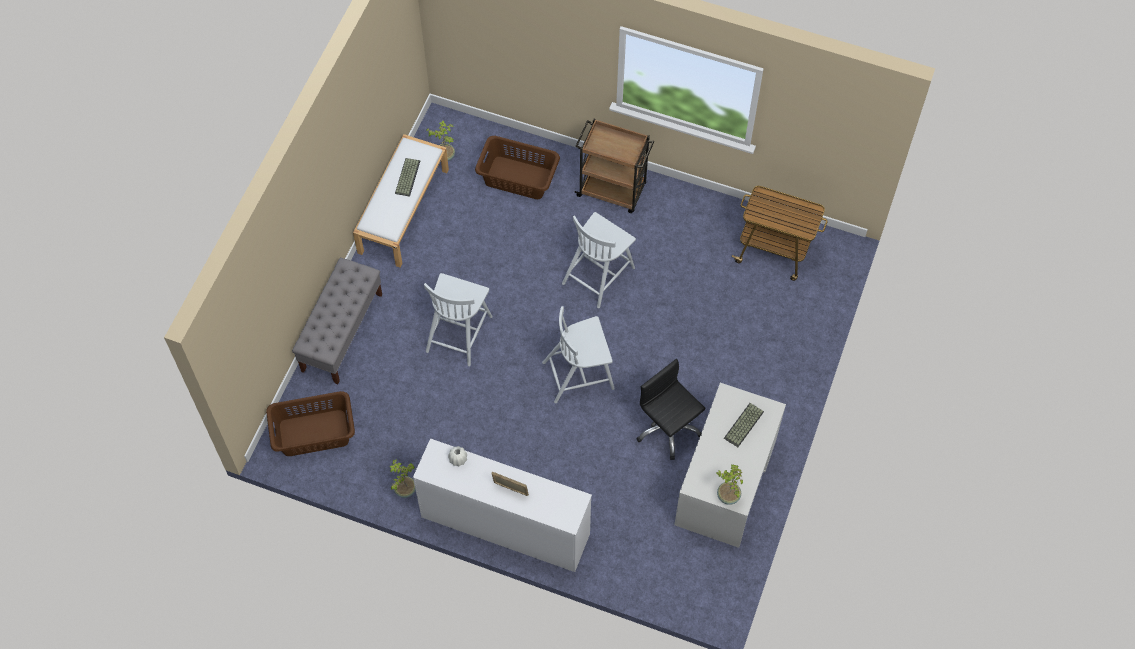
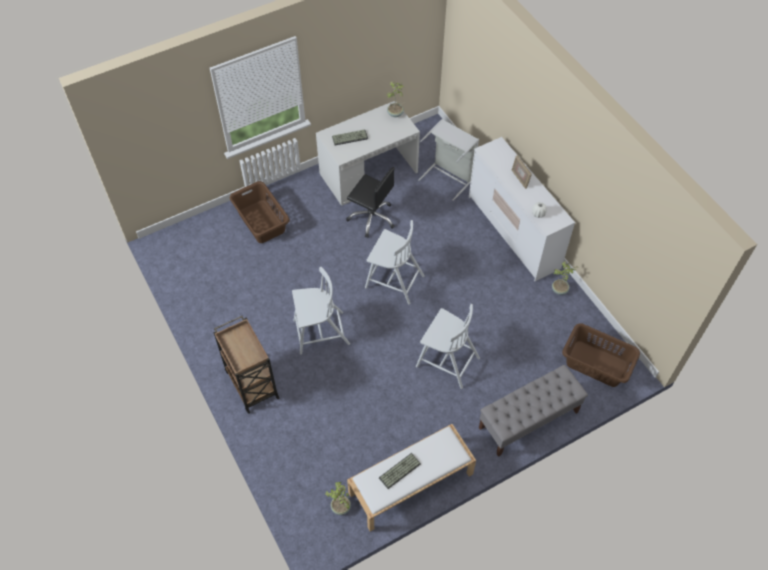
camera: 140 degrees left, 5 degrees down
(459, 332) = (446, 361): white chair -> white chair turned 60 degrees clockwise
(518, 177) = (304, 445): brown laundry basket -> brown laundry basket (261, 222)
(634, 546) = (449, 176): none -> grey laundry basket
(668, 428) = (372, 218): black office chair -> black office chair turned 60 degrees counterclockwise
(775, 251) = (199, 267): cart -> none

